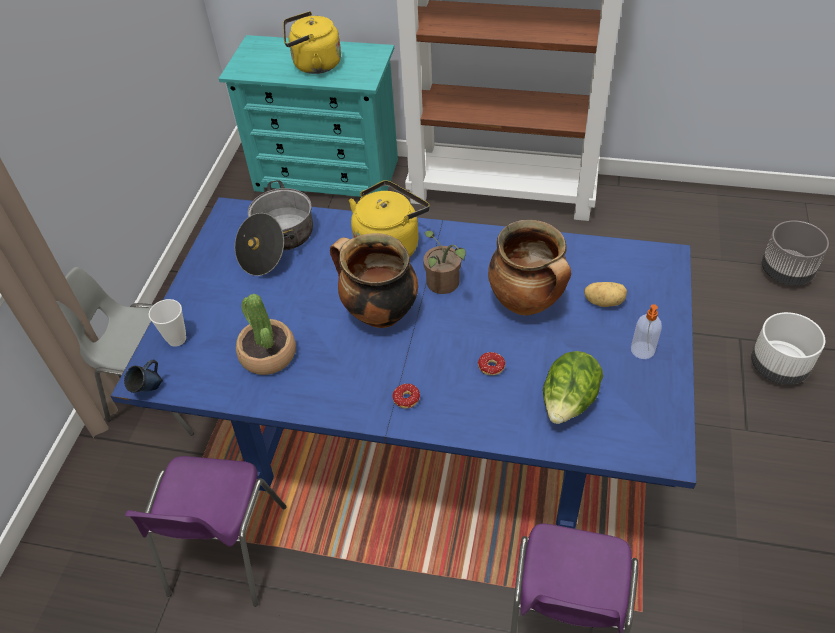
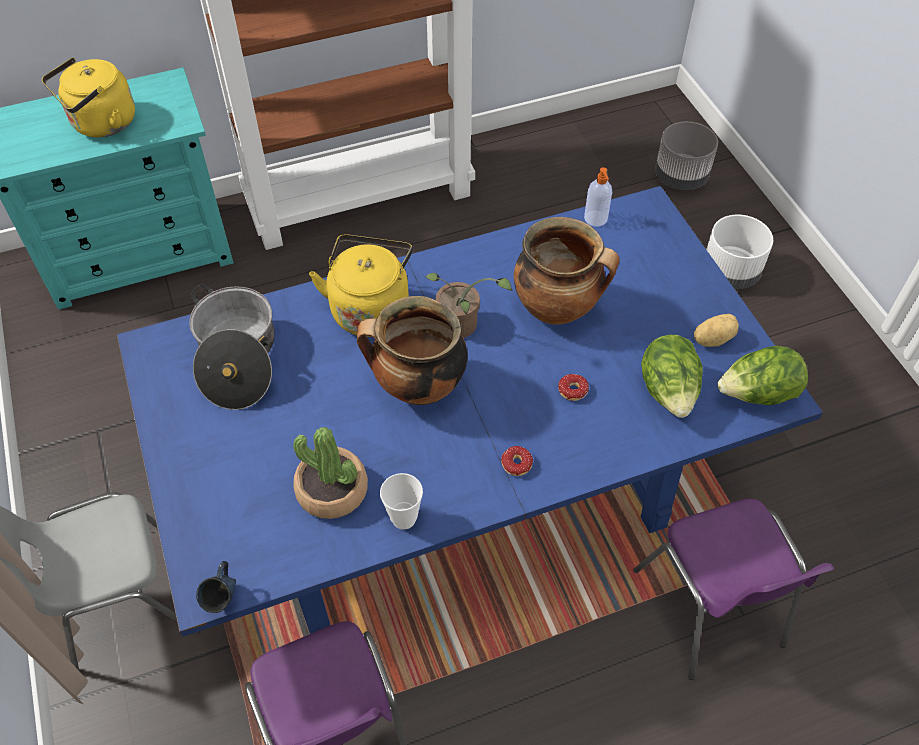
camera: 35 degrees left, 5 degrees up
(177, 339) = (208, 525): cup -> cup (404, 518)
(604, 301) = (626, 275): potato -> potato (712, 338)
(642, 351) = (694, 310): soap dispenser -> soap dispenser (596, 219)
(645, 440) = (757, 395): none -> lettuce

